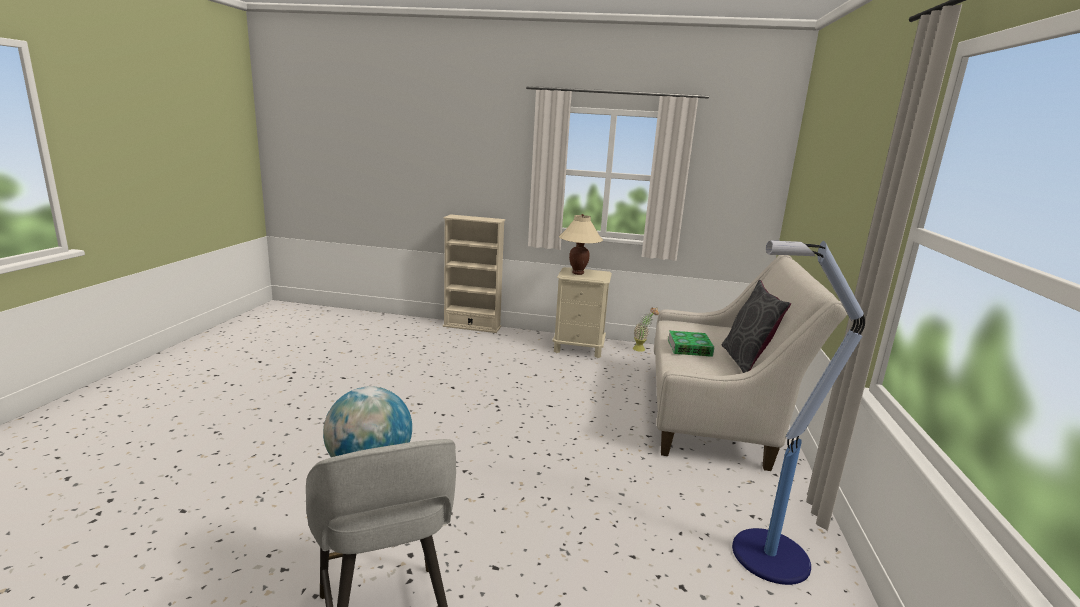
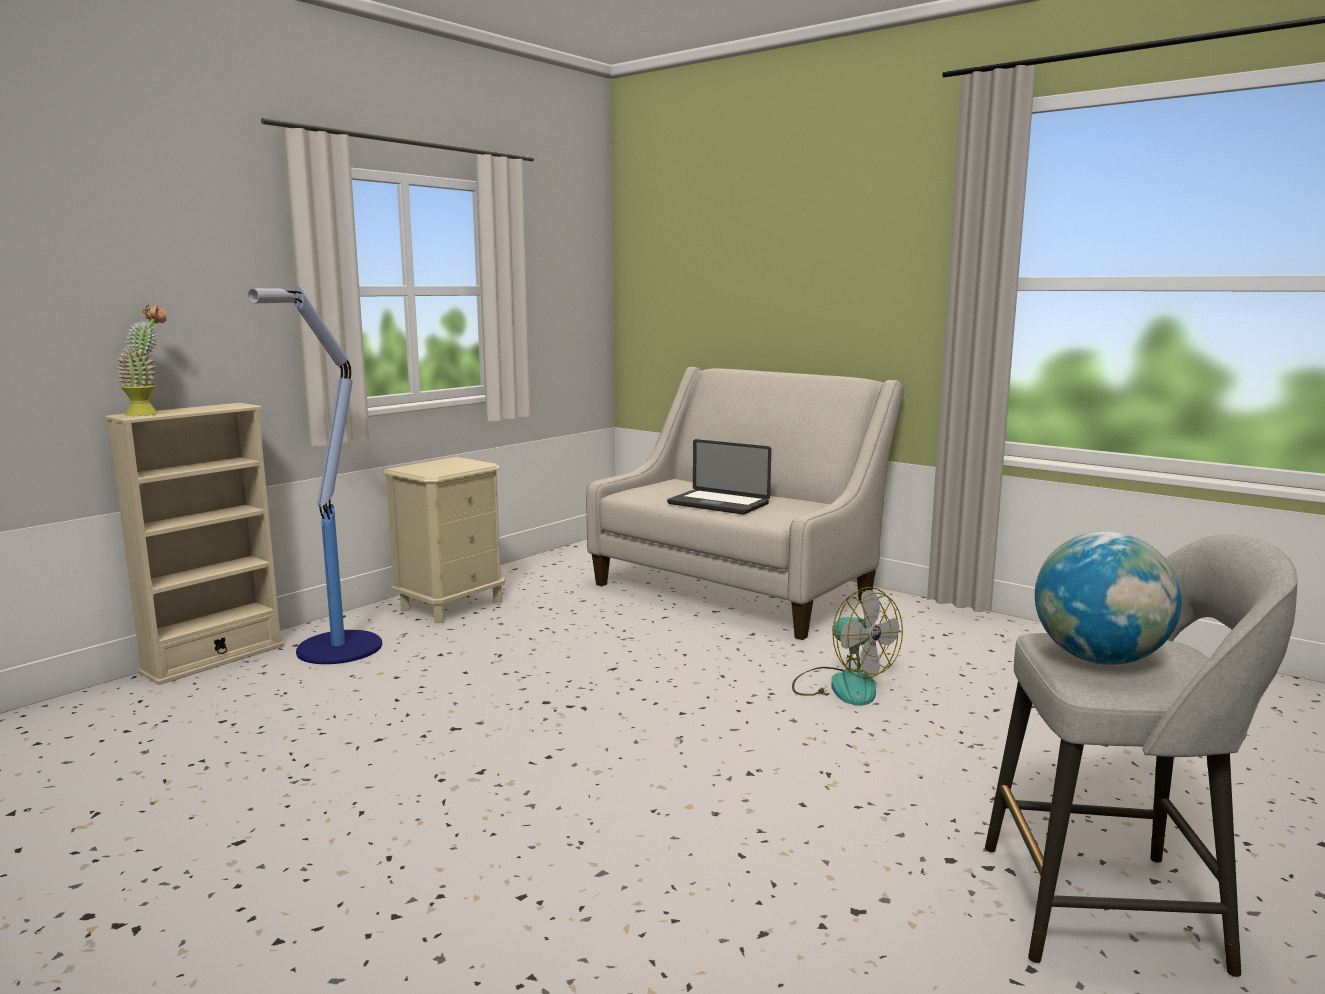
camera: 60 degrees left, 5 degrees down
(578, 273) = (435, 468): beige table lamp -> none
(605, 482) = (842, 685): none -> fan
(642, 349) = (514, 572): potted plant -> potted plant (149, 413)
(689, 348) = (718, 504): book -> laptop
(746, 361) = (780, 495): grey pillow -> none
(767, 556) = (1012, 649): floor lamp -> floor lamp (337, 649)

